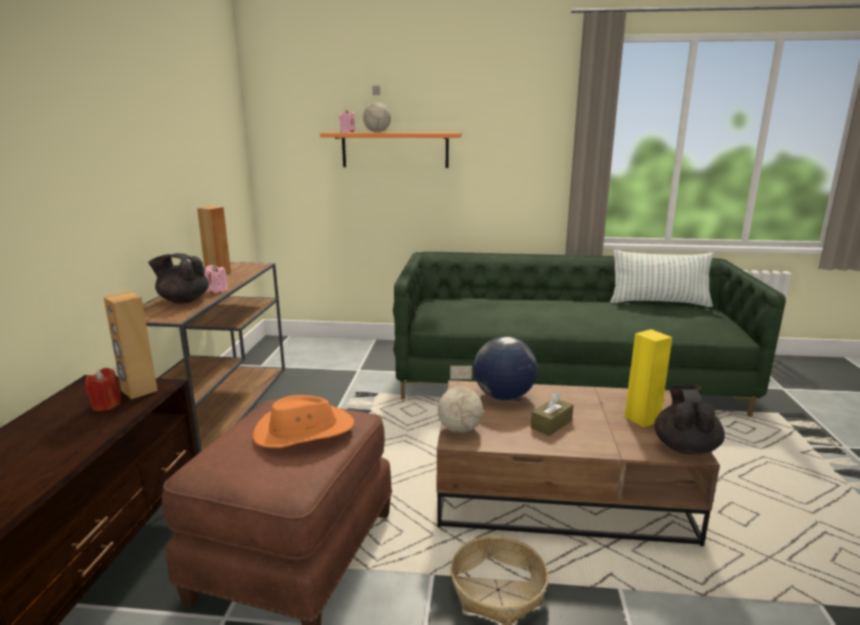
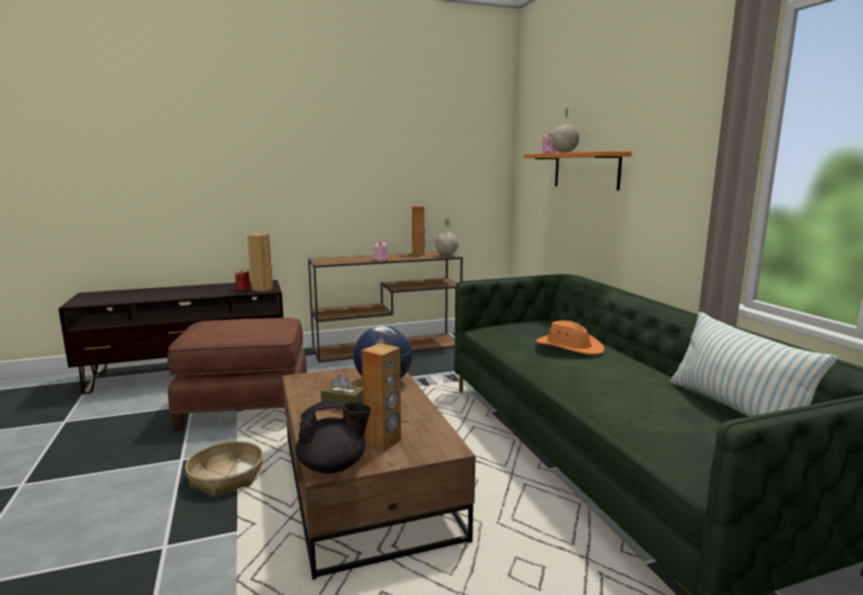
camera: 65 degrees right, 5 degrees down
(183, 300) = (354, 259): black teapot -> none
(303, 431) = (247, 327): orange hat -> orange hat (569, 347)
(459, 429) = (314, 377): globe -> globe (447, 255)
(642, 419) = (383, 442): yellow speaker -> brown speaker

